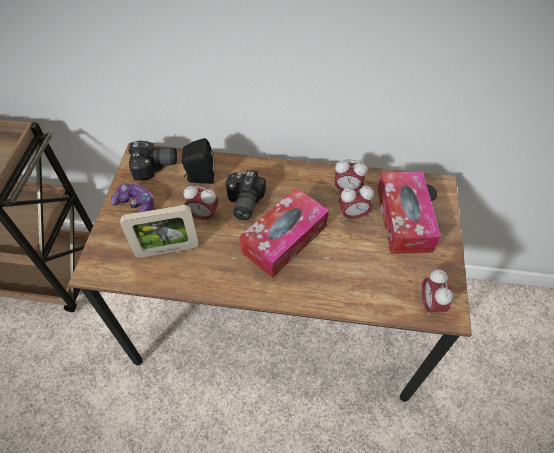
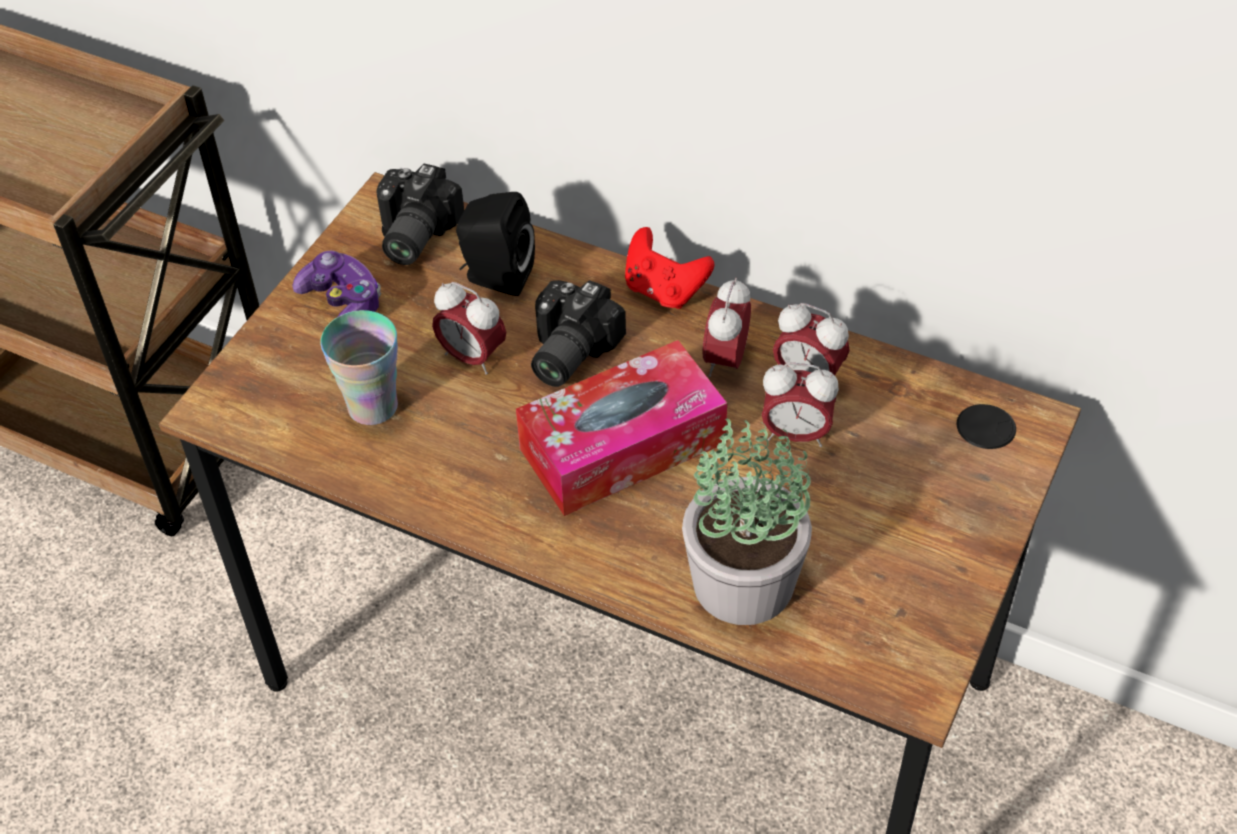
camera: 20 degrees right, 5 degrees down
(155, 167) = (410, 234): camera -> camera turned 90 degrees clockwise
(167, 250) = (372, 406): picture frame -> cup
(273, 166) = (664, 290): none -> red game controller
(360, 288) = (742, 584): none -> potted plant
(403, 219) = (907, 471): tissue box -> none
(430, 304) = (881, 656): alarm clock -> alarm clock (726, 360)

